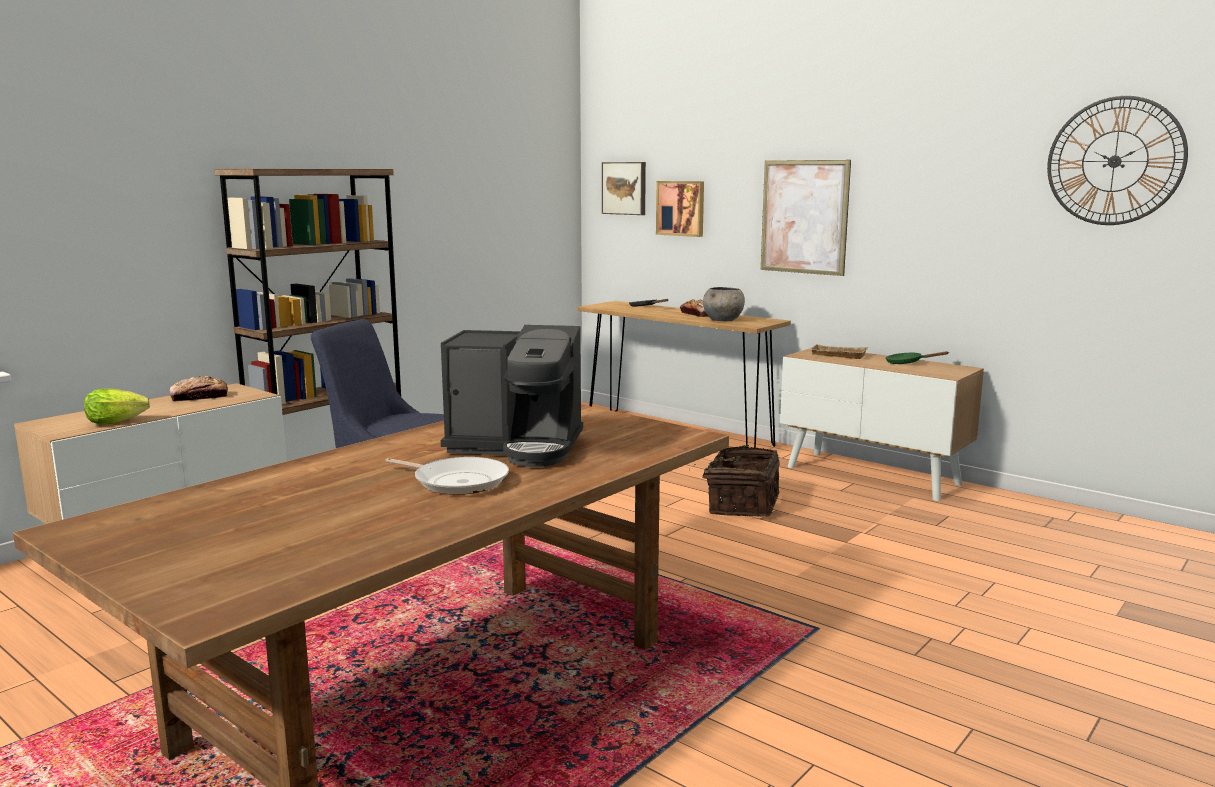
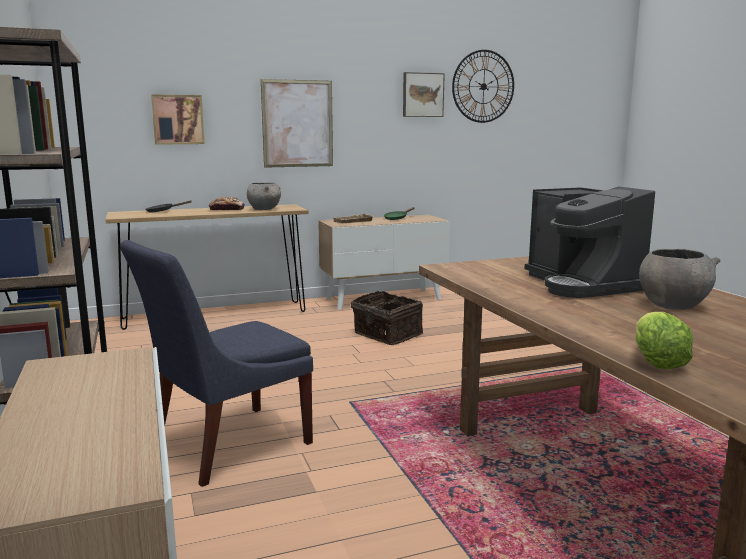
camera: 60 degrees left, 0 degrees up
(115, 422) = (128, 442): lettuce -> lettuce (657, 362)
(199, 397) = (69, 383): bread -> none
(457, 481) = (673, 305): frying pan -> grey bowl
(517, 447) = (582, 284): coffee machine -> coffee machine turned 120 degrees clockwise
(625, 188) = (106, 101): picture -> picture (422, 95)

